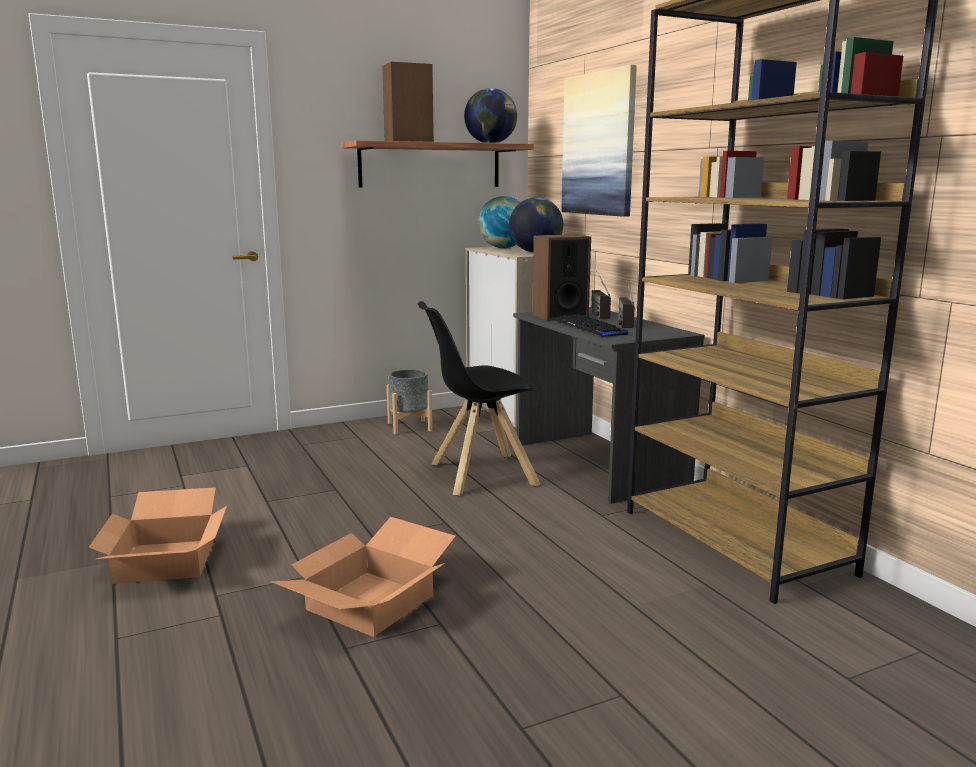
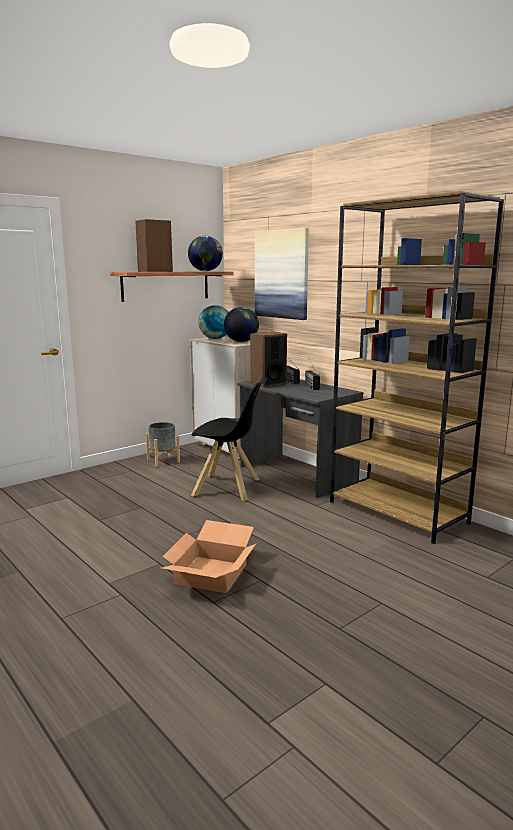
camera: 15 degrees left, 0 degrees up
(164, 560) = (56, 566): cardboard box -> none
(479, 474) = (228, 488): black chair -> black chair turned 135 degrees counterclockwise
(589, 327) = (294, 390): keyboard -> none

